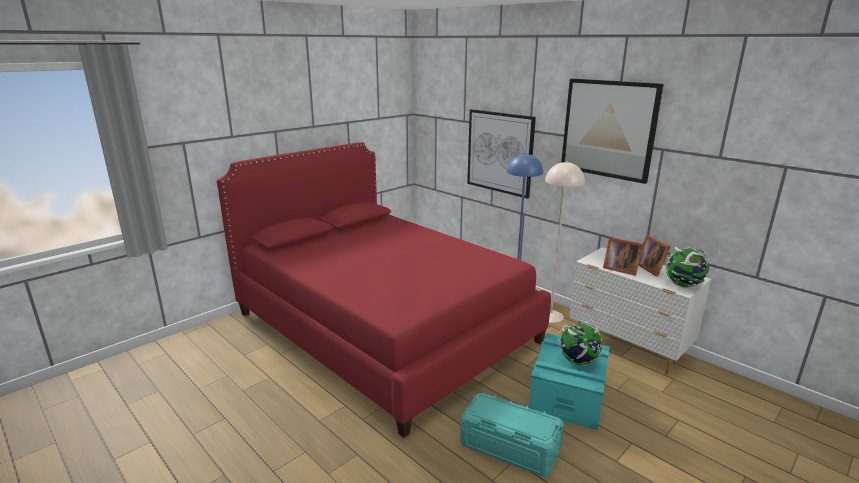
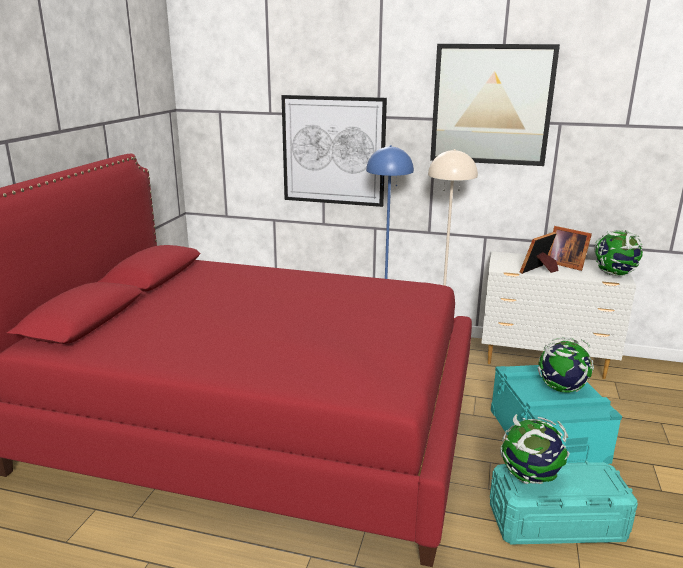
camera: 30 degrees left, 0 degrees up
(490, 406) = (530, 477): none -> globe
(619, 269) = (539, 270): picture frame -> picture frame turned 135 degrees clockwise

